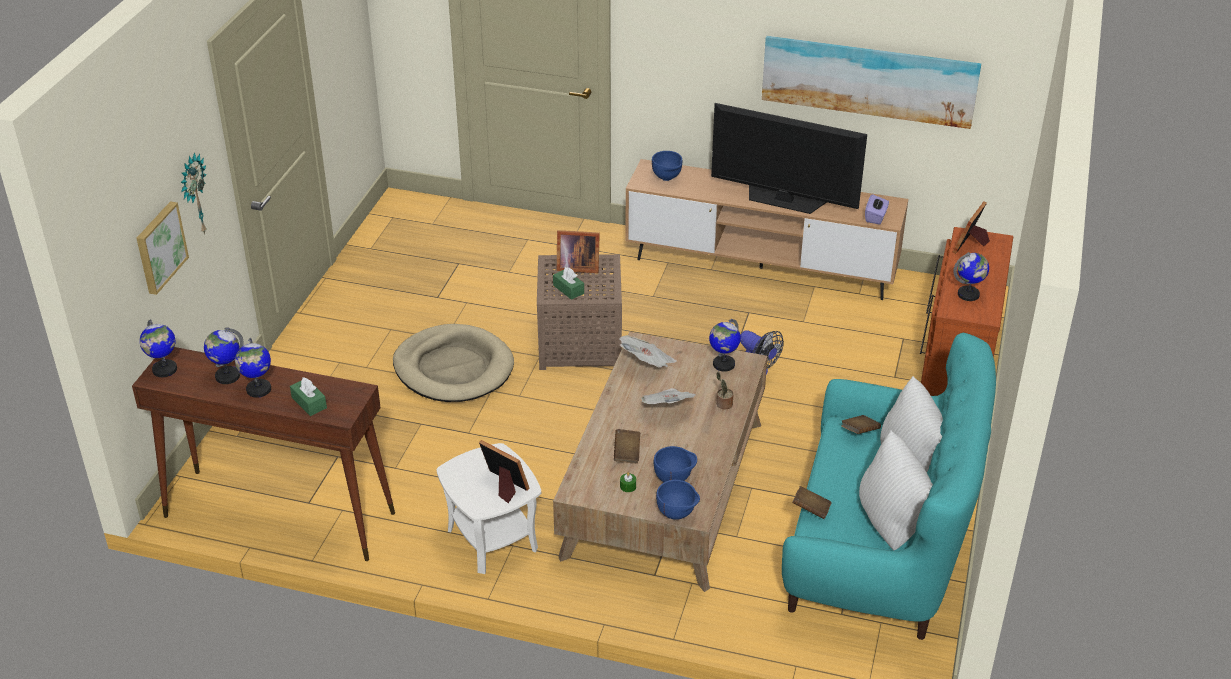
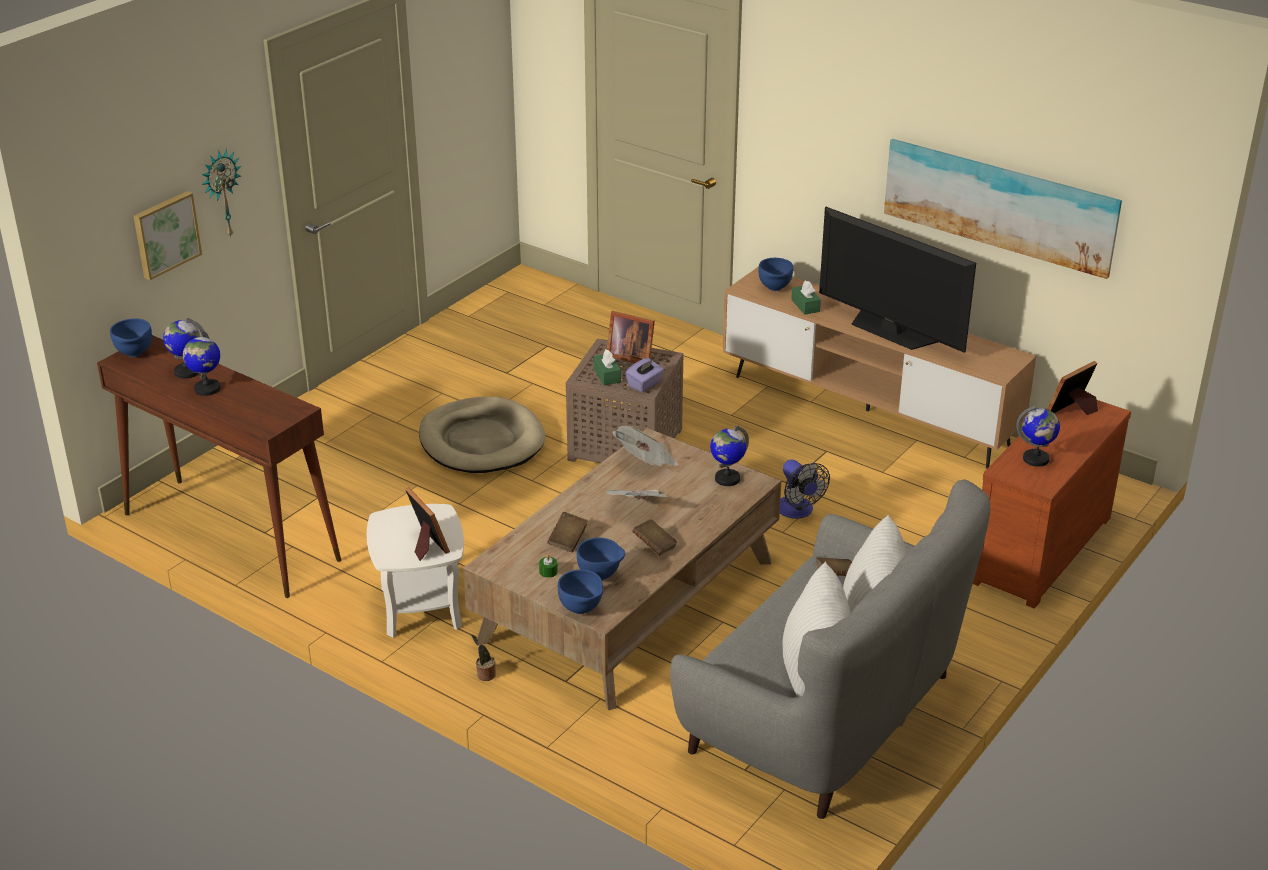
camera: 20 degrees right, 5 degrees down
(164, 370) = (135, 355): globe -> blue bowl
(309, 403) = (245, 410): green tissue box -> green tissue box (805, 306)
(723, 404) = (701, 517): potted plant -> potted plant (484, 674)
(811, 510) = (732, 639): brown book -> brown book (654, 546)
(875, 217) = (985, 366): purple tissue box -> purple tissue box (644, 384)
(878, 550) = (826, 716): turquoise sofa -> grey sofa

